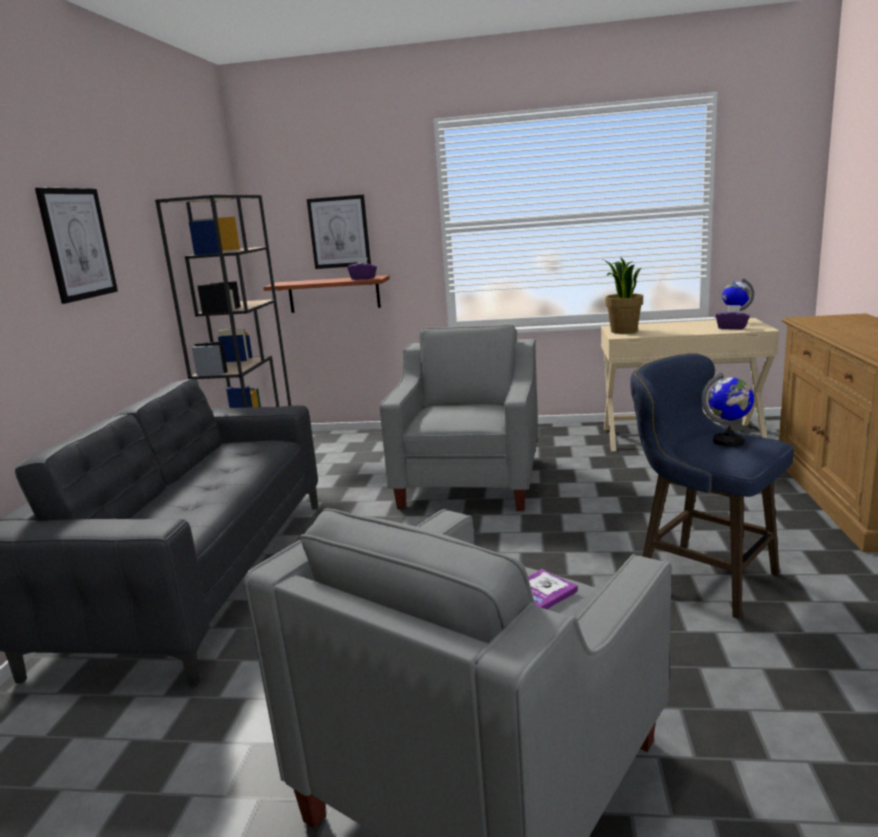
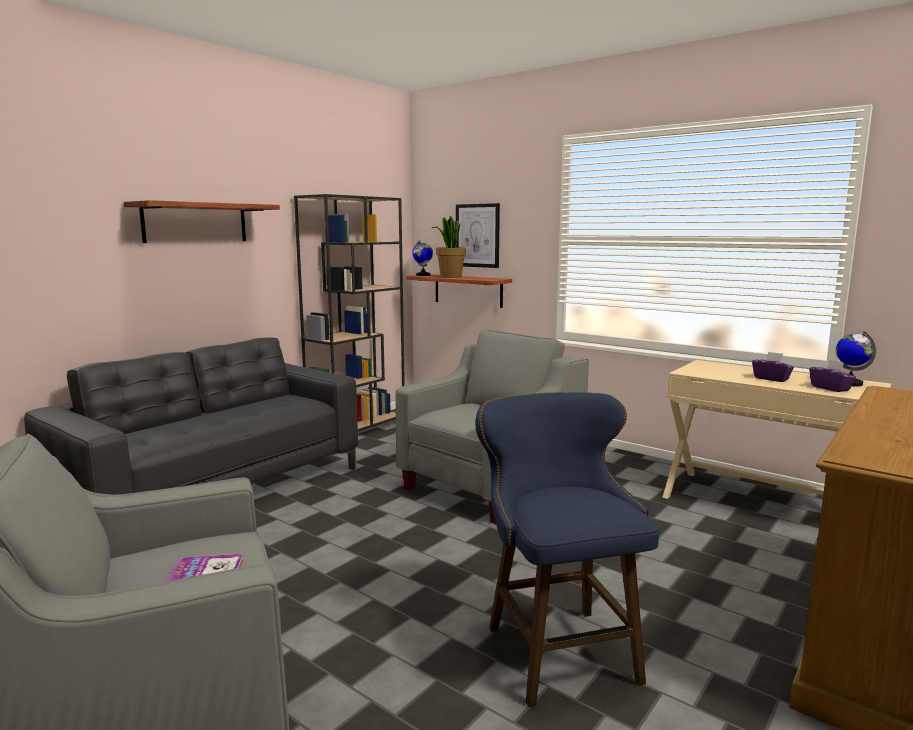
camera: 30 degrees right, 5 degrees down
(77, 244) = (195, 223): picture -> shelf
(363, 278) = (483, 279): purple tissue box -> purple tissue box (771, 378)
(623, 331) = (702, 369): potted plant -> potted plant (450, 277)
(728, 441) = (579, 500): globe -> globe (423, 275)

